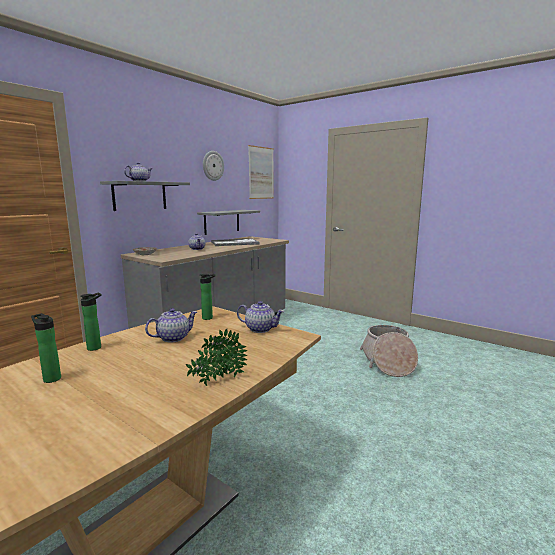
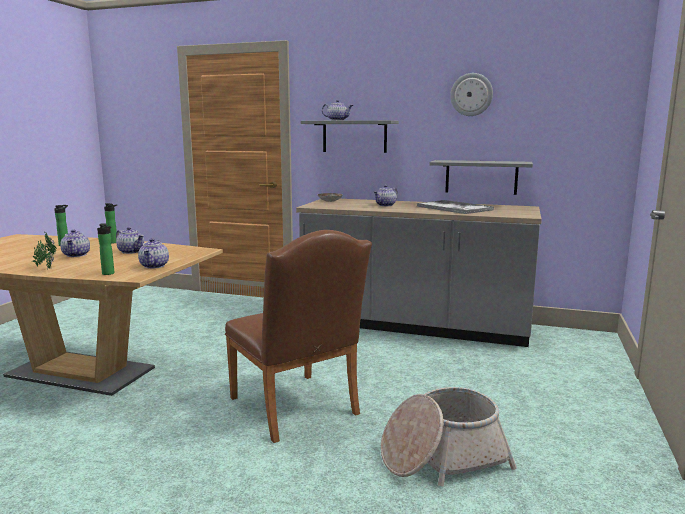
camera: 70 degrees right, 0 degrees up
(150, 366) = (76, 255): none -> teapot
(209, 318) = (184, 252): bottle -> bottle (109, 274)
(261, 173) = (588, 99): picture -> none
(319, 393) = (297, 409): none -> brown chair

